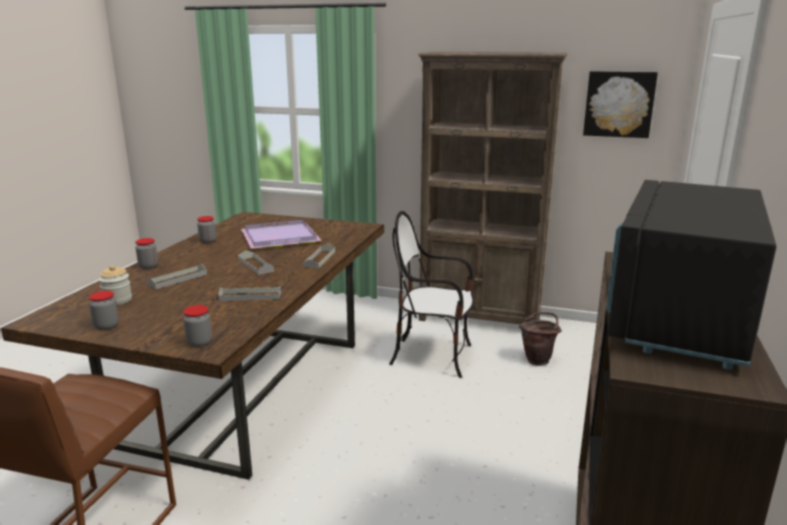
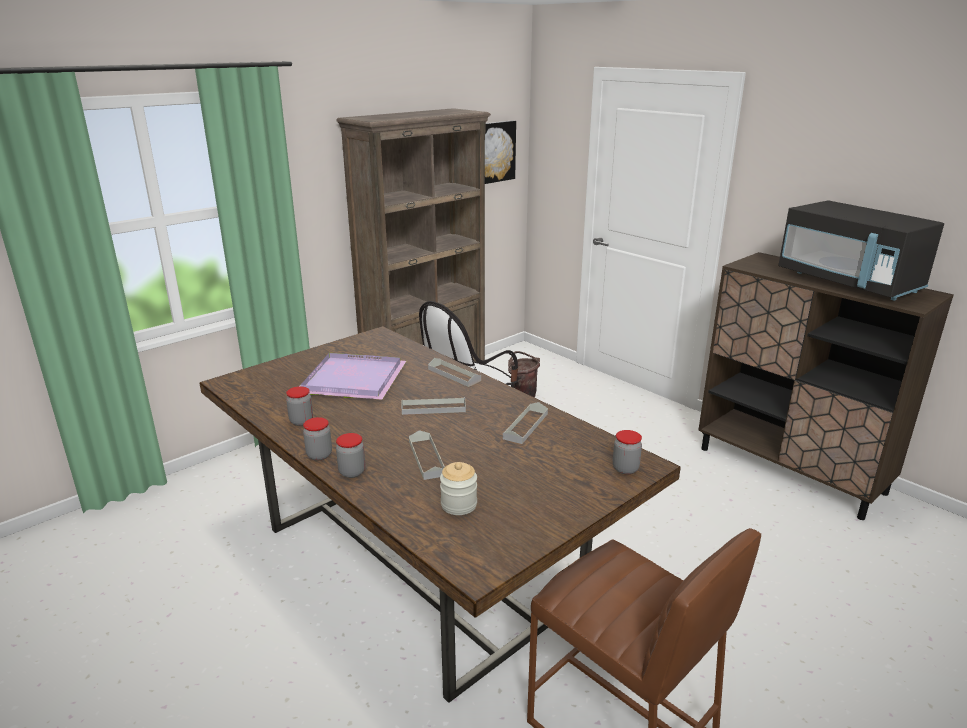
camera: 60 degrees left, 5 degrees up
(106, 326) = (539, 518): jar -> jar (319, 455)

